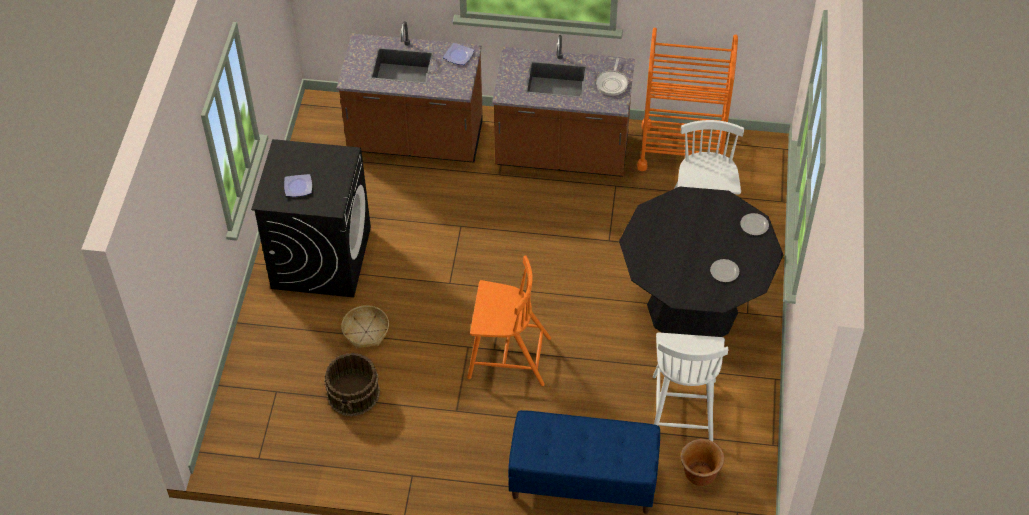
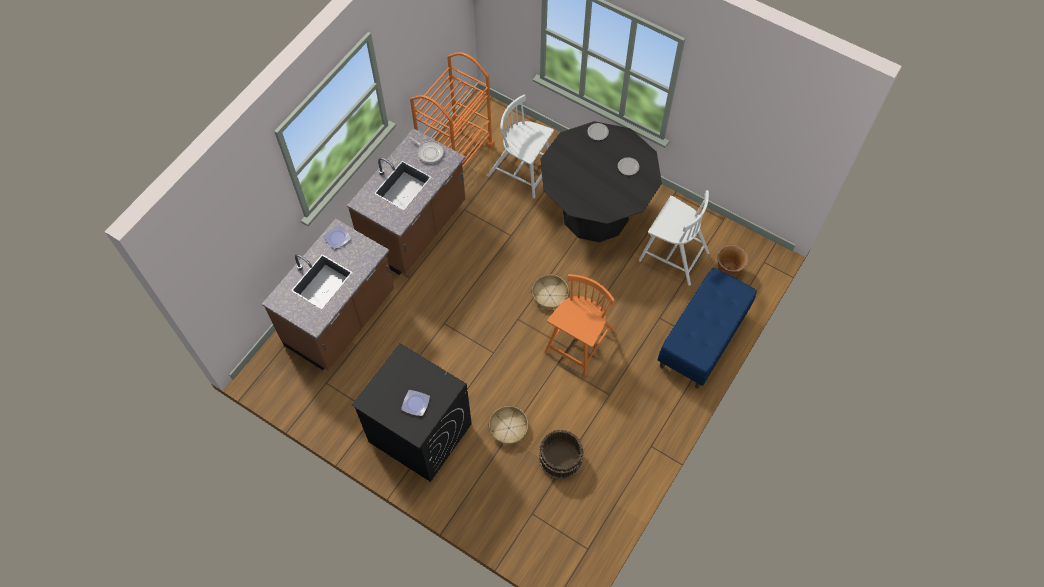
camera: 65 degrees left, 10 degrees up
(552, 306) = (550, 295): none -> basket

